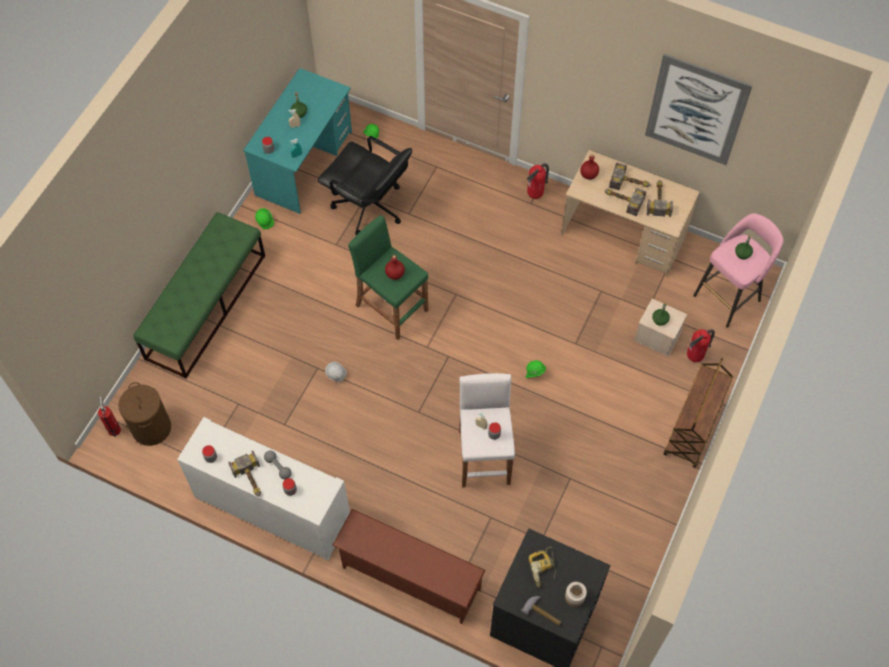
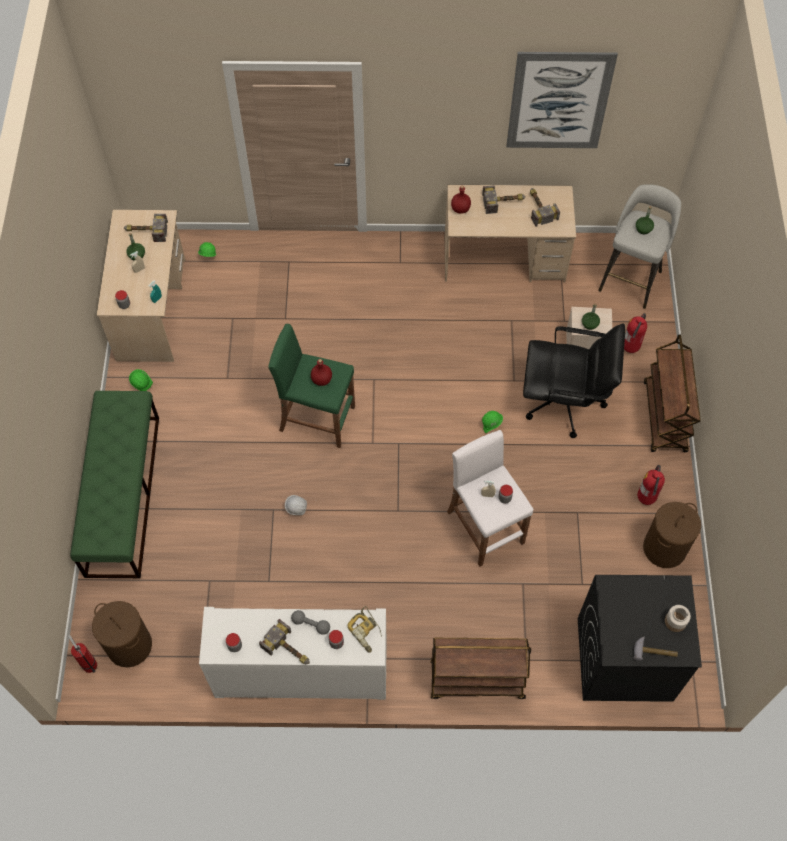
camera: 25 degrees left, 0 degrees up
(304, 163) = (151, 309): turquoise desk -> beige desk
(369, 207) = (242, 328): black office chair -> black office chair (564, 402)
(409, 579) = (476, 680): brown shoe rack -> brown cart
(535, 195) = (400, 253): fire extinguisher -> fire extinguisher (646, 499)
(543, 568) = (631, 607): power drill -> power drill (366, 631)
(622, 200) = (505, 221): hammer -> hammer (145, 231)
(630, 541) = (664, 548): none -> brown laundry basket
(728, 297) = (631, 279): pink stool -> grey stool

